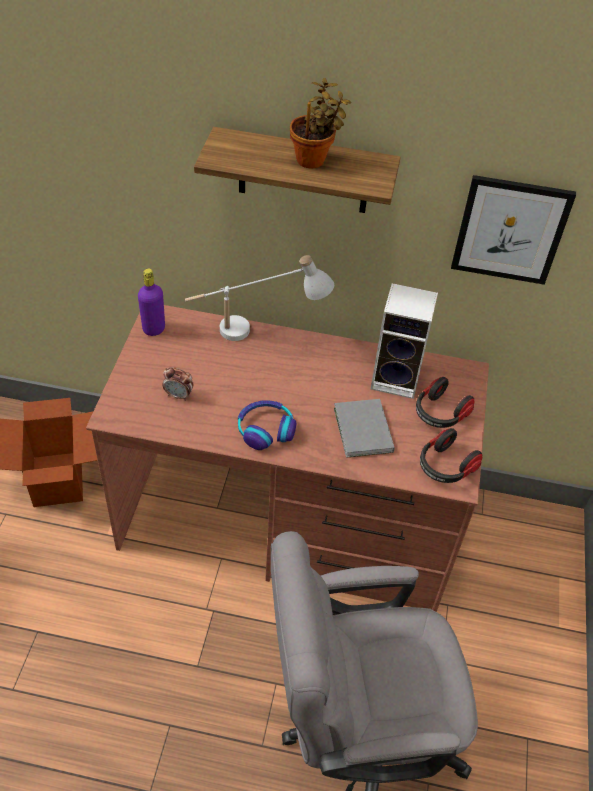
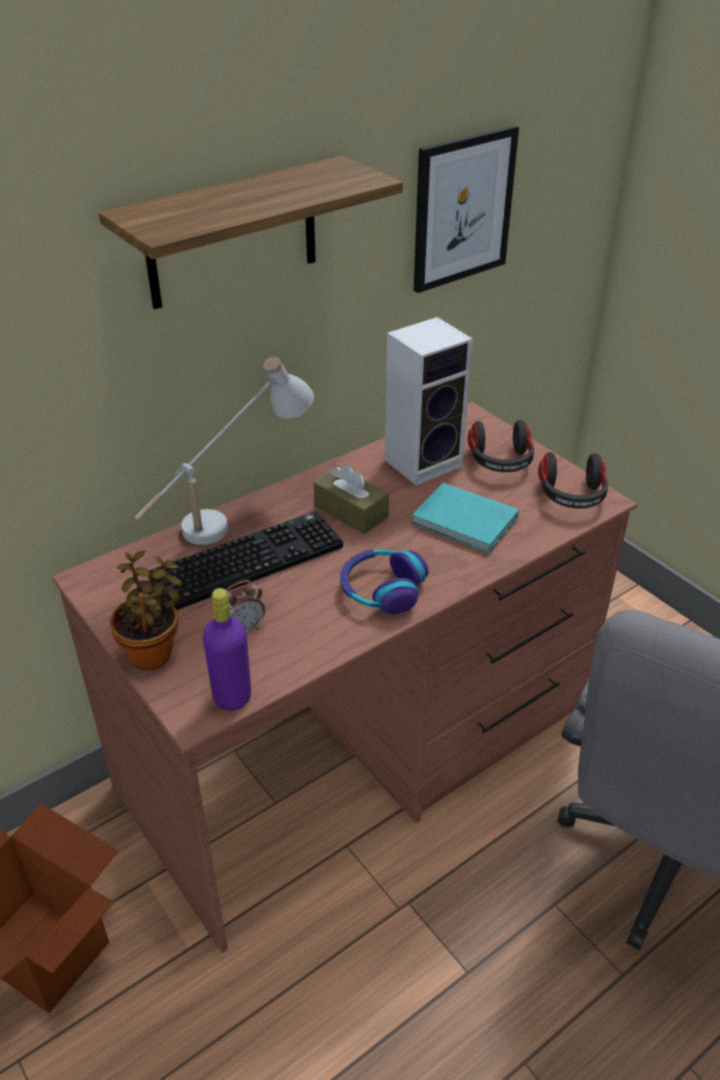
camera: 45 degrees left, 10 degrees down
(154, 329) = (108, 593): purple bottle -> purple bottle (232, 696)
(231, 362) = (248, 559): none -> keyboard
(314, 159) = (269, 188): potted plant -> potted plant (153, 652)
(314, 376) = (351, 512): none -> brown tissue box
(362, 431) = (466, 522): grey book -> turquoise book

